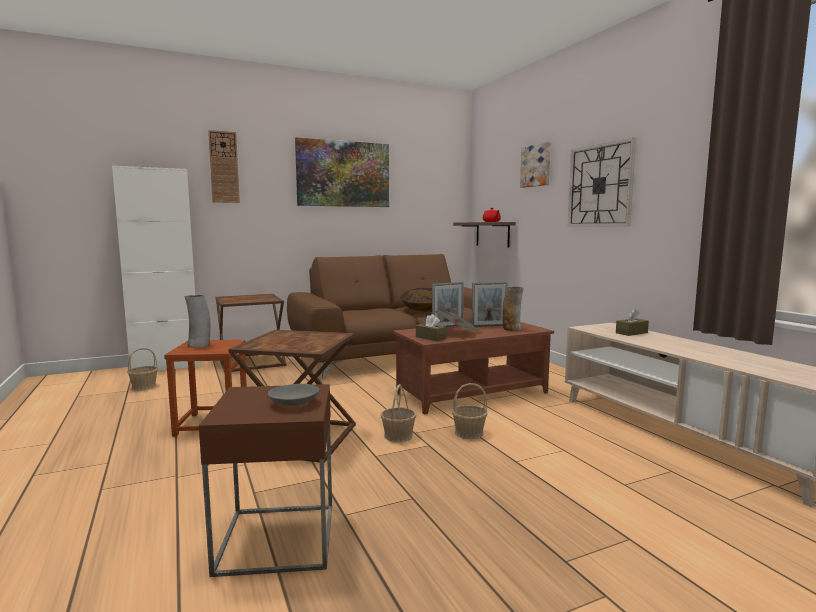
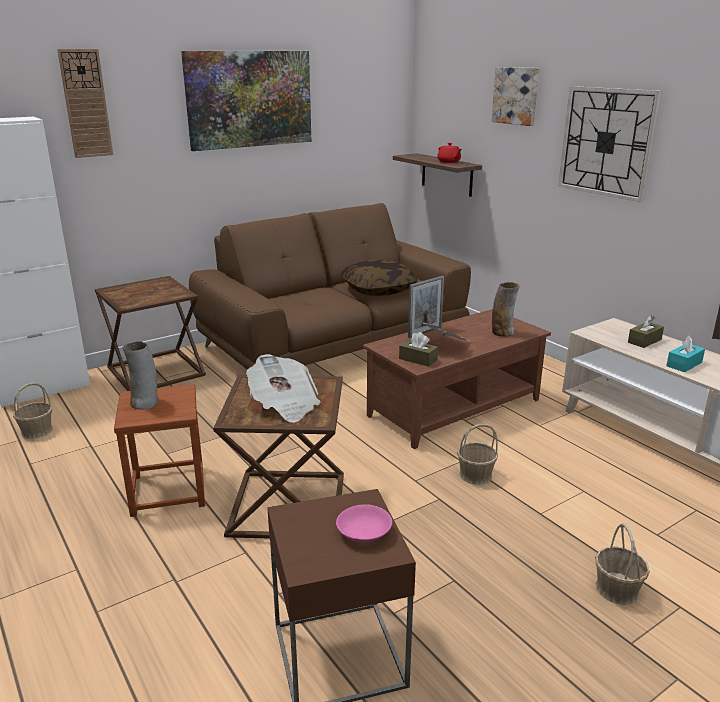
camera: 10 degrees left, 15 degrees up
(293, 403) = (363, 532): grey bowl -> pink bowl
(294, 342) = (284, 405): none -> newspaper
(398, 436) = (399, 488): basket -> basket (616, 589)
(489, 326) = (472, 326): picture frame -> none
(661, 344) = (684, 364): none -> turquoise tissue box

